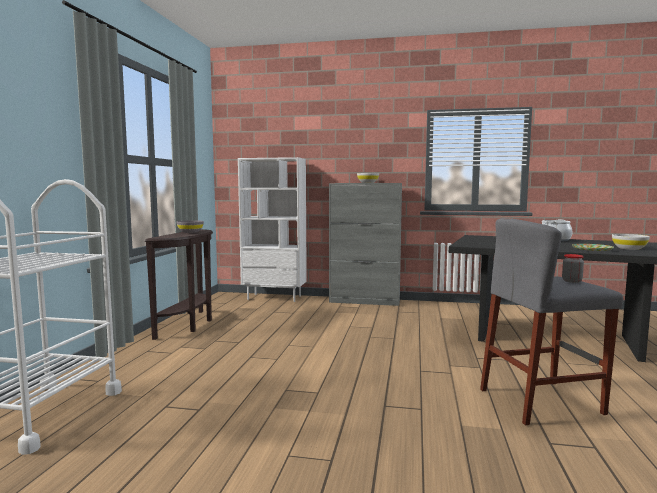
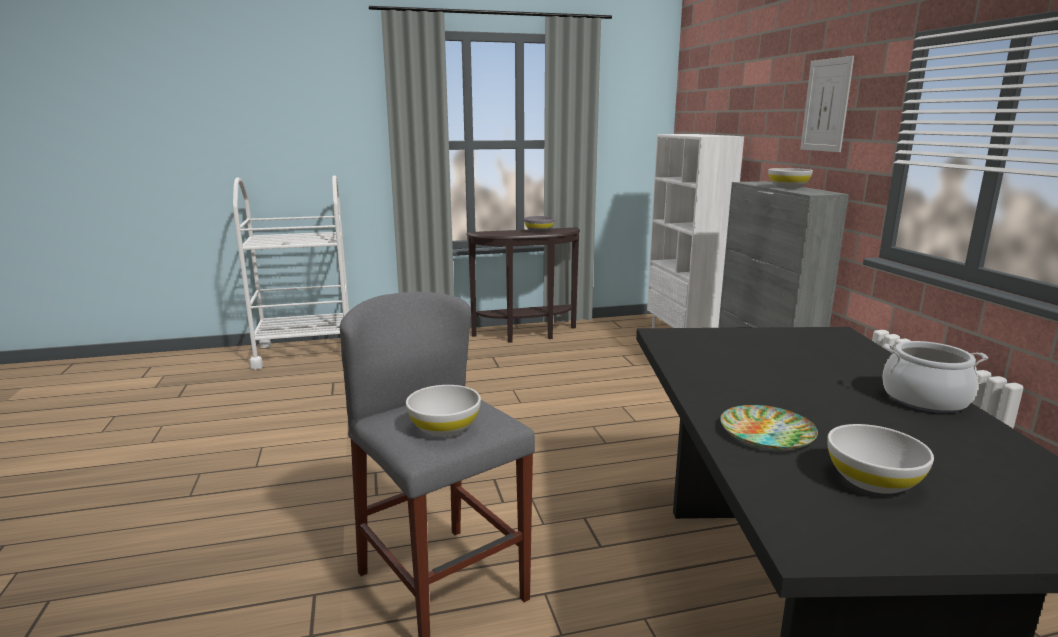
camera: 65 degrees right, 10 degrees up
(373, 141) = (826, 105): none -> picture
(571, 281) = (444, 427): jar -> white bowl

